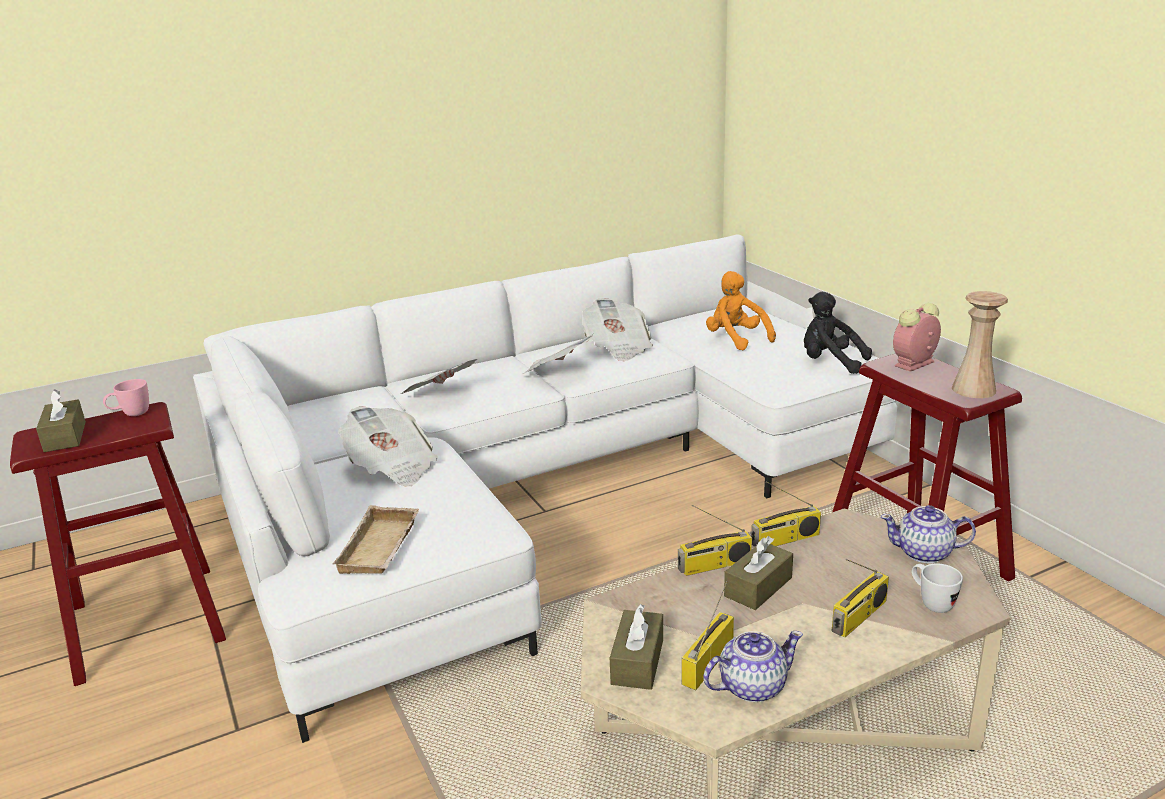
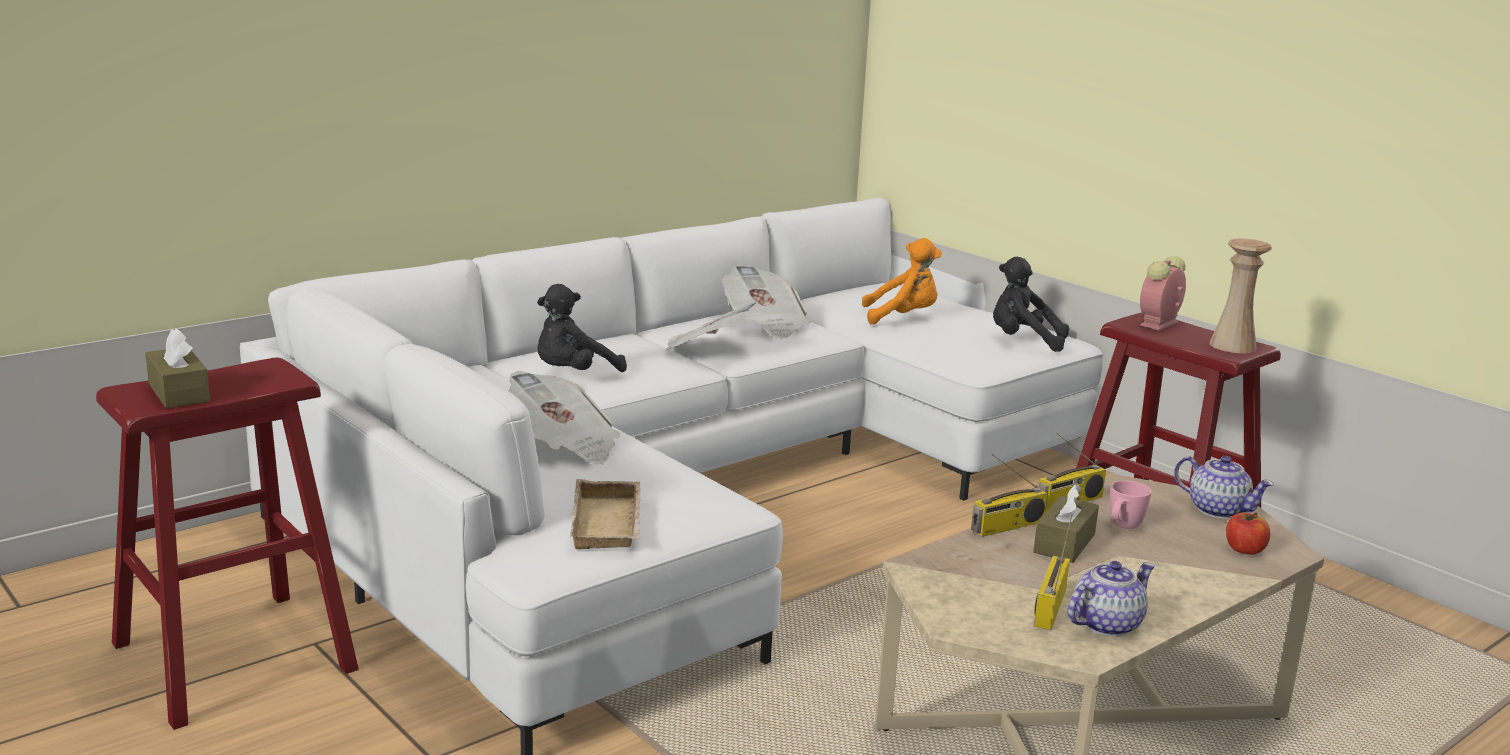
camera: 15 degrees left, 5 degrees down
(131, 415) = (250, 370): pink mug -> pink mug (1122, 527)
(440, 396) = (573, 374): newspaper -> black plush toy
(637, 661) = (976, 610): brown tissue box -> none
(736, 339) = (903, 317): orange plush toy -> orange plush toy turned 135 degrees clockwise
(859, 617) = (1180, 564): radio -> none
(925, 553) = (1217, 509): teapot -> teapot turned 135 degrees counterclockwise
(931, 603) = (1244, 550): white mug -> apple

